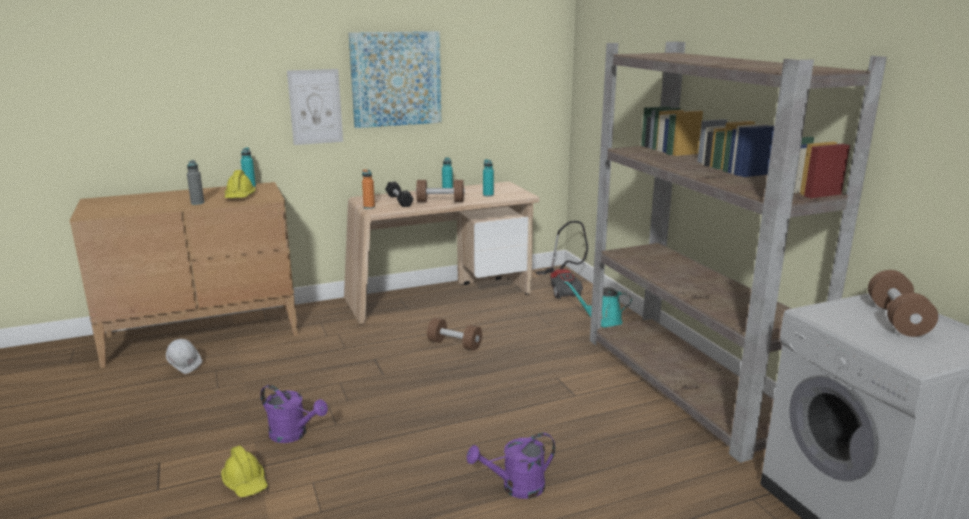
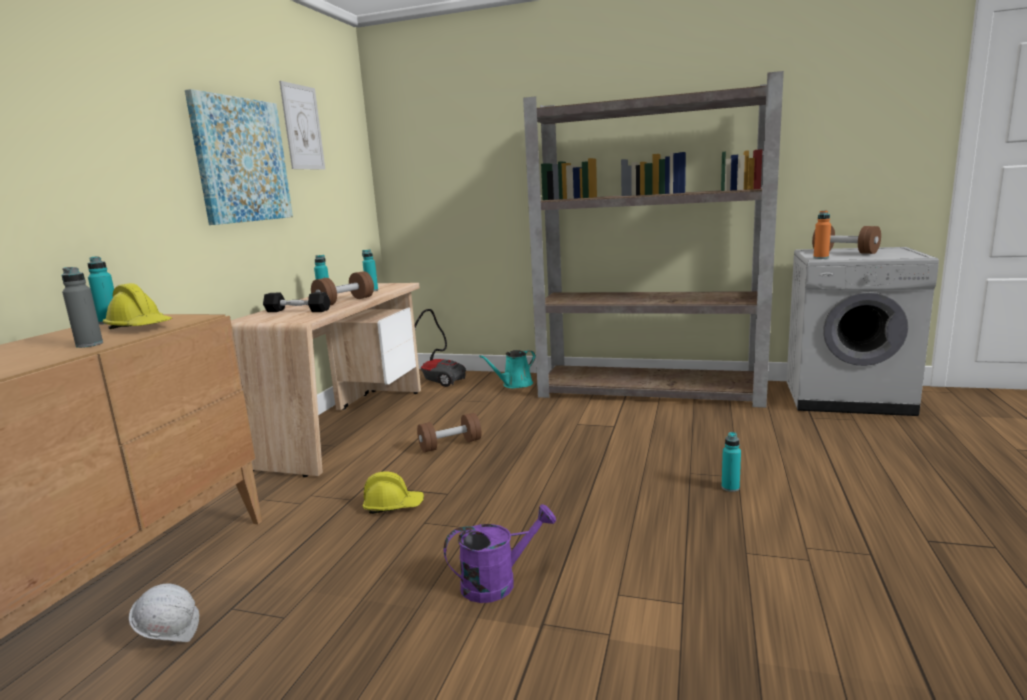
camera: 50 degrees left, 5 degrees down
(246, 483) = (569, 648): yellow hard hat -> yellow hard hat (393, 506)
(315, 107) = (160, 195): picture -> picture (302, 127)
(369, 207) = (283, 320): orange bottle -> orange bottle (821, 258)
(516, 487) = (730, 488): purple watering can -> turquoise bottle

